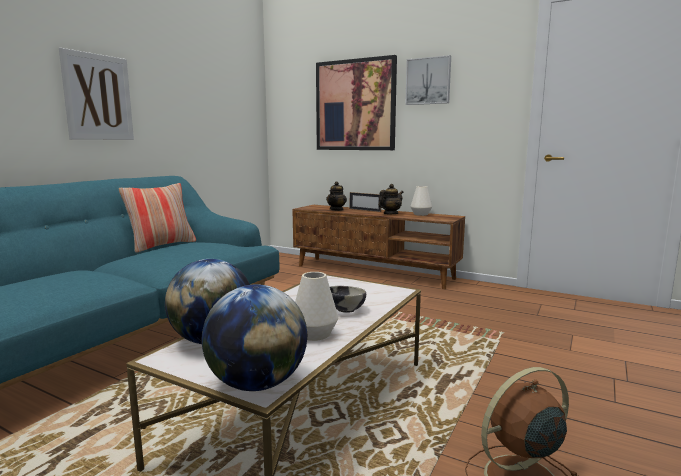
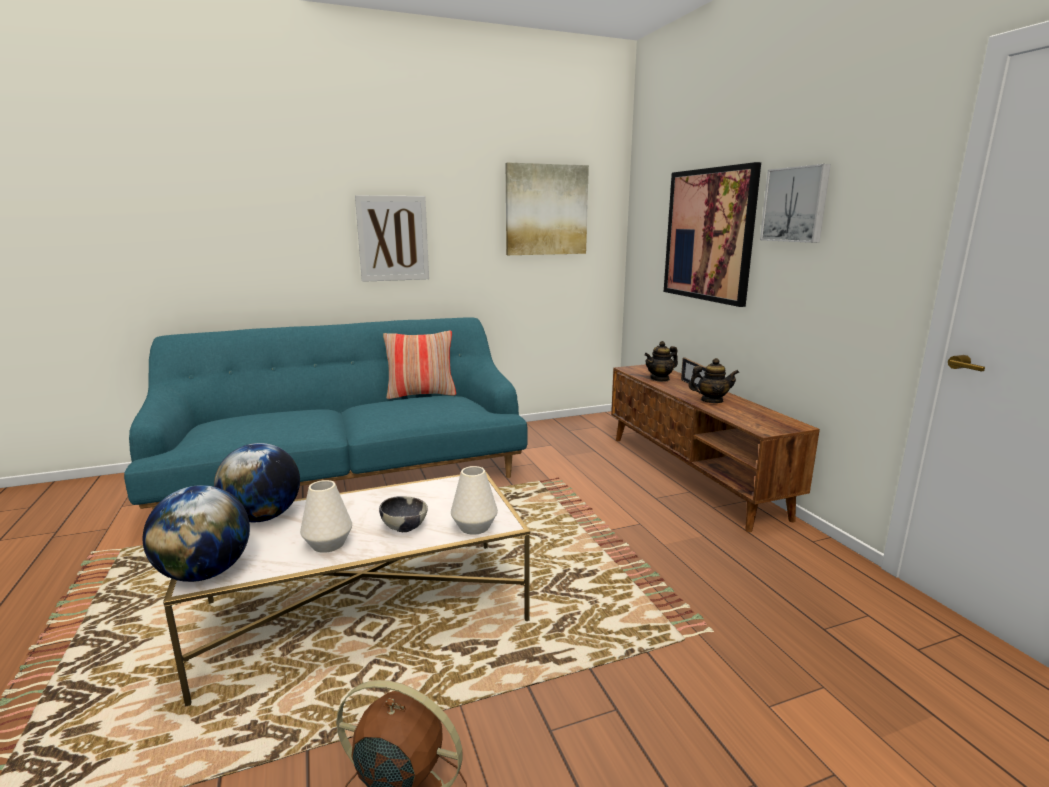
camera: 40 degrees right, 5 degrees up
(217, 85) = (546, 210): none -> picture
(421, 214) = (754, 411): white vase -> white vase (474, 527)

